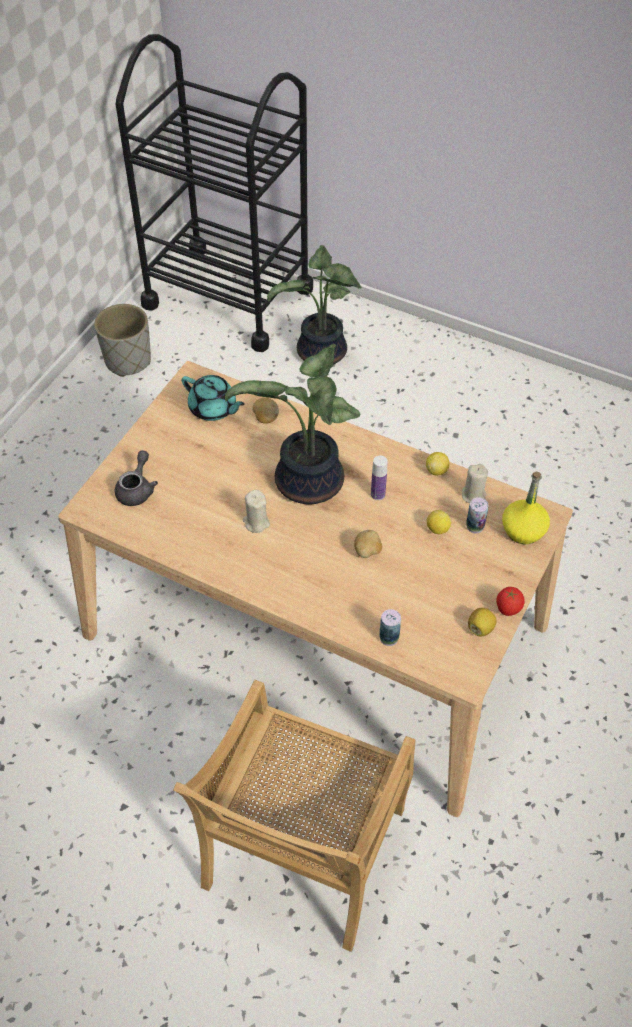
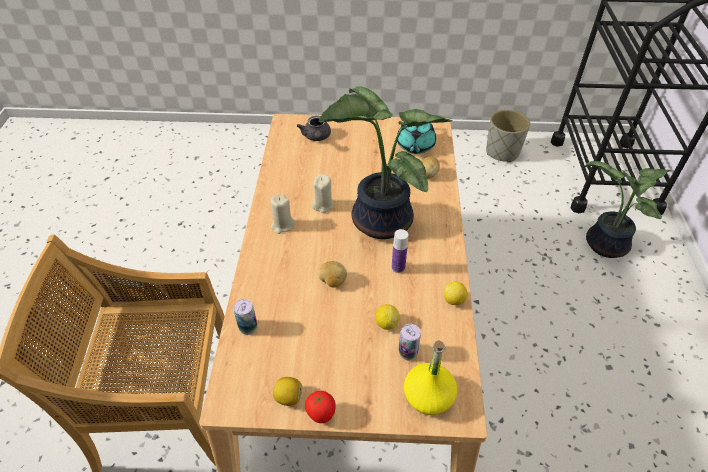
camera: 65 degrees right, 5 degrees down
(137, 489) = (316, 137): grey teapot -> grey teapot turned 90 degrees clockwise
(474, 495) = (444, 339): beige candle -> beige candle (282, 225)

